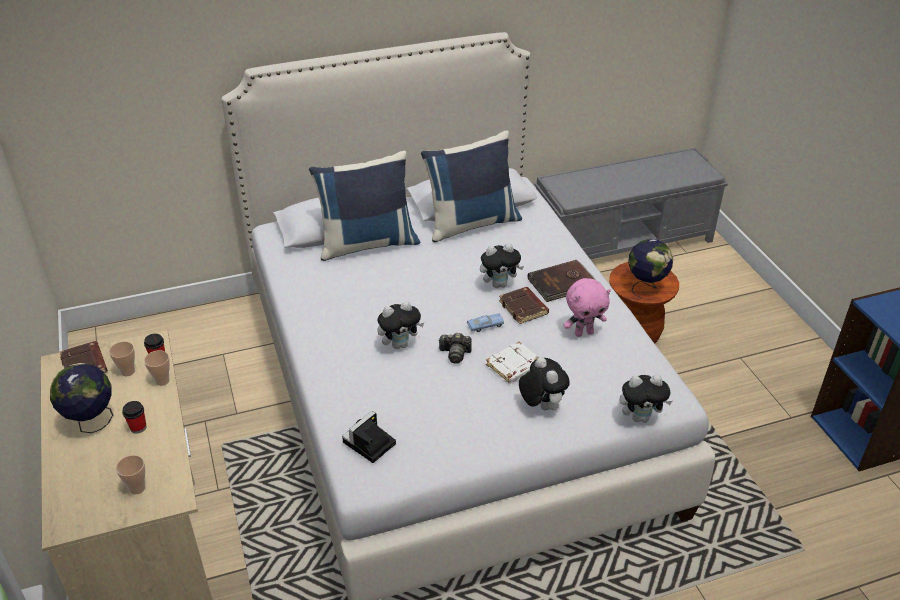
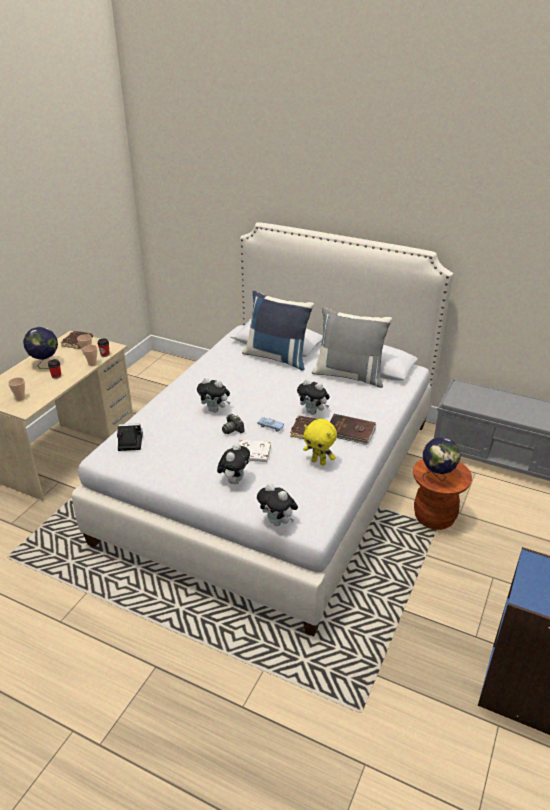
camera: 45 degrees right, 5 degrees down
(471, 223) = (349, 375): blue pillow -> grey pillow
(584, 333) = (319, 462): pink plush toy -> yellow plush toy

